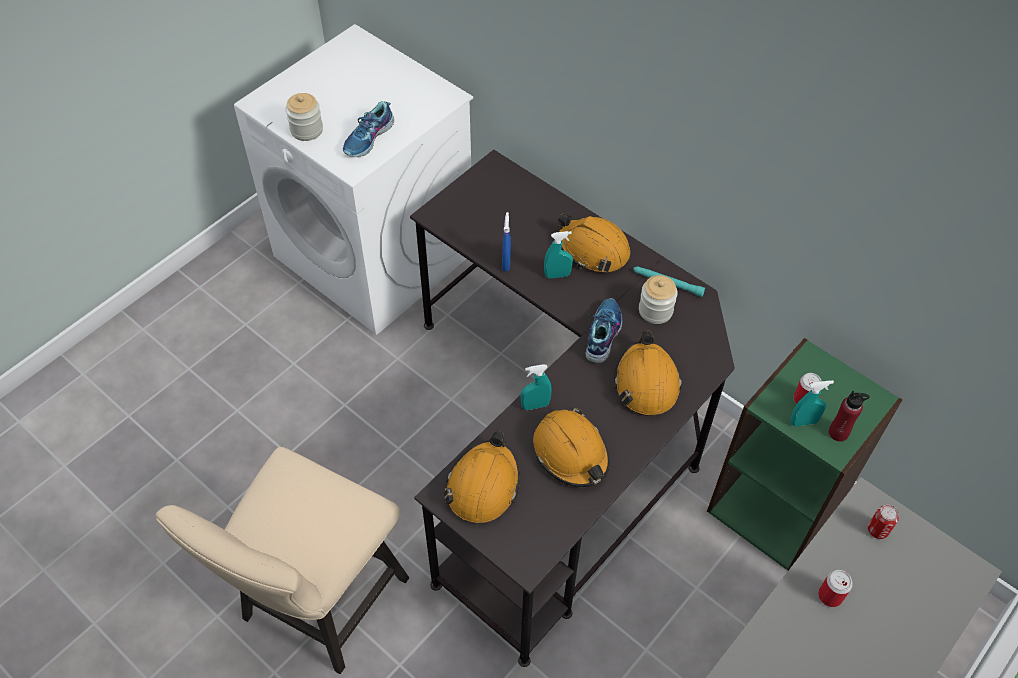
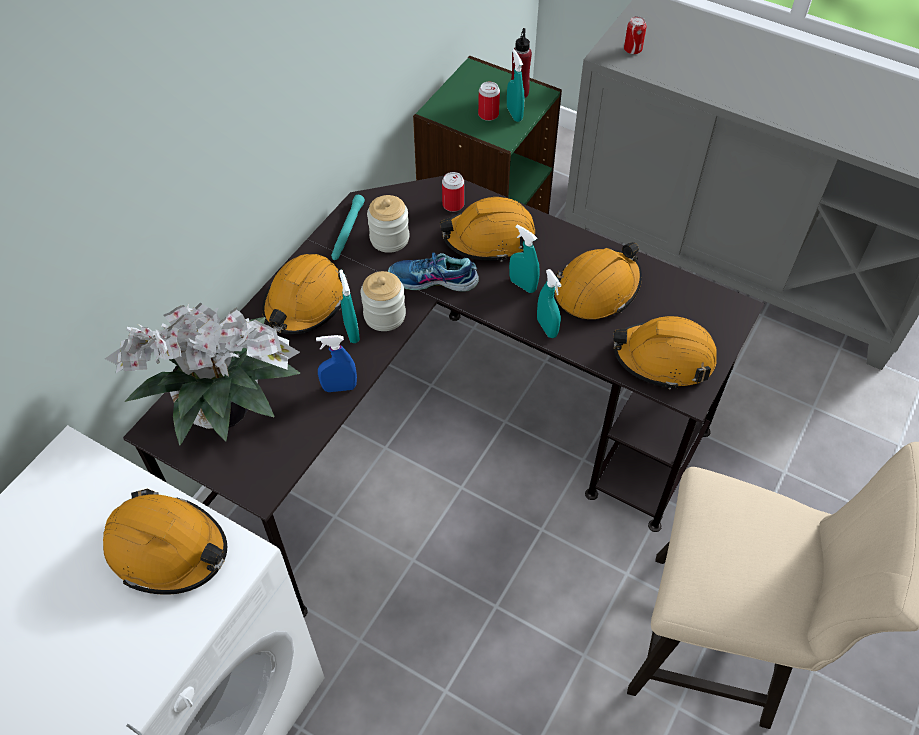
camera: 100 degrees left, 0 degrees up
(306, 130) = (149, 655): jar -> jar (384, 315)
(369, 138) = (168, 549): shoe -> orange hard hat
(497, 201) = (230, 415): none -> potted plant
(586, 397) = (522, 285): none -> turquoise spray bottle
(830, 596) = (706, 75): can -> can (453, 204)

